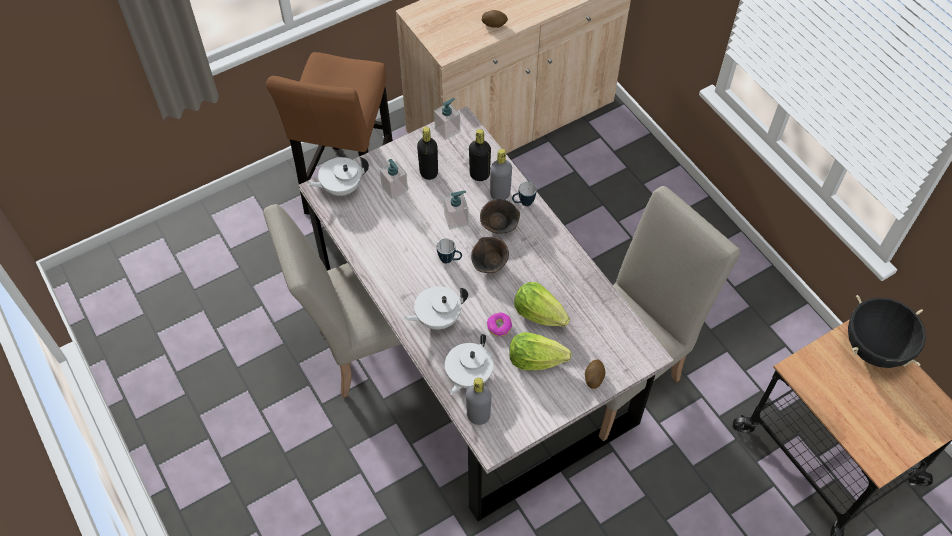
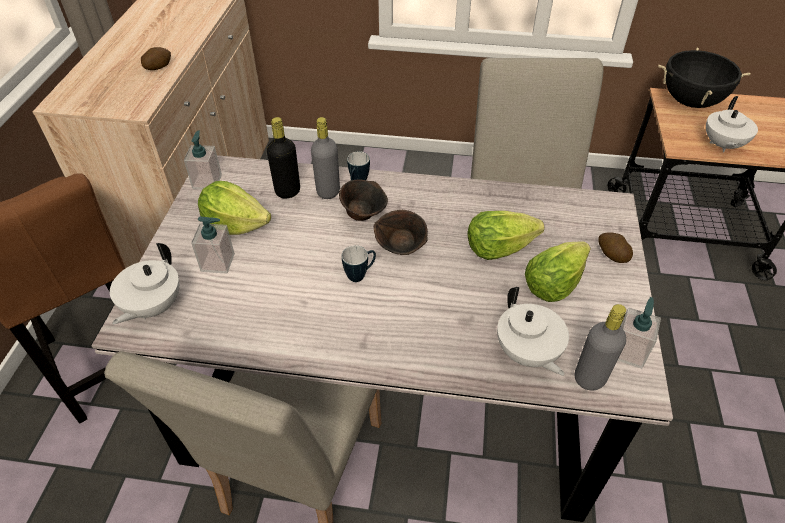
camera: 50 degrees left, 10 degrees down
(428, 172) = (235, 224): black bottle -> lettuce
(437, 318) = (423, 332): white teapot -> white teapot (722, 145)
(456, 219) = (317, 239): soap dispenser -> soap dispenser (628, 351)
(499, 327) = (485, 287): donut -> none

